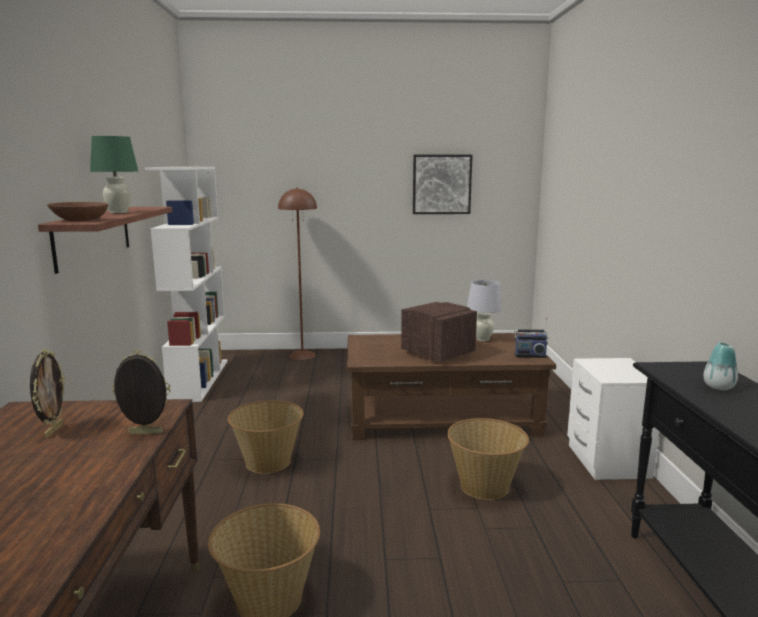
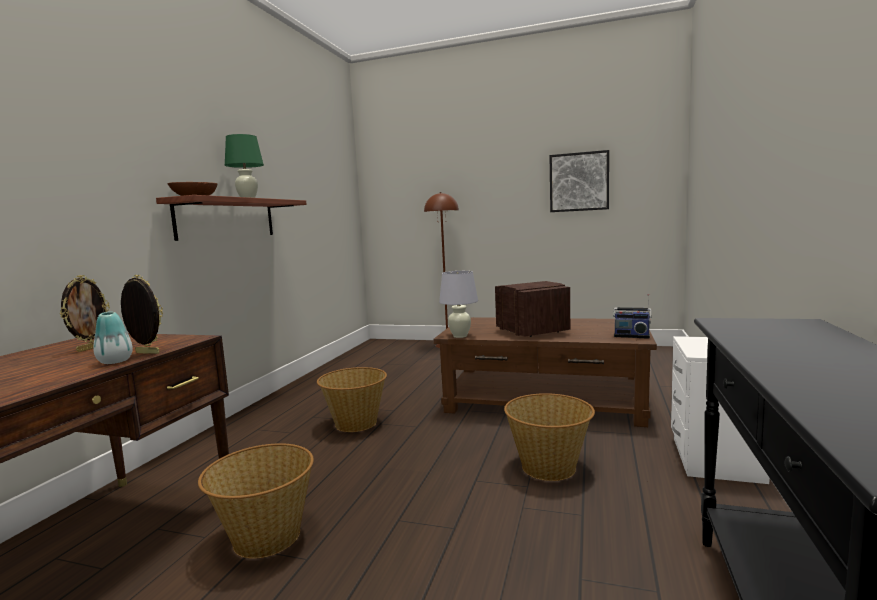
camera: 20 degrees right, 5 degrees down
(199, 379) = (350, 358): white bookcase -> none
(482, 339) = (591, 322): white table lamp -> white table lamp (460, 336)
(718, 387) = (790, 339): vase -> vase (115, 361)

